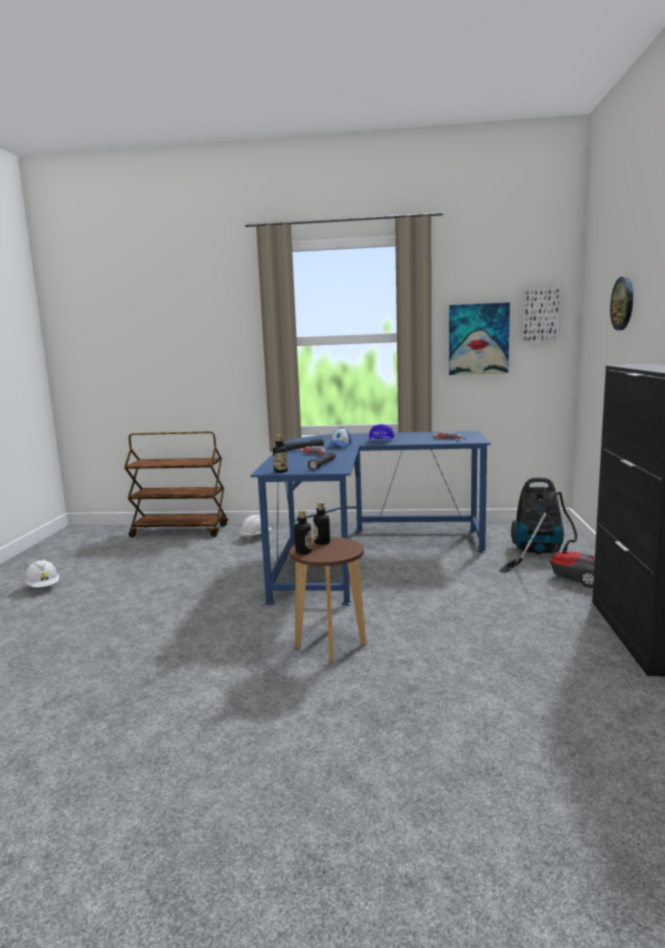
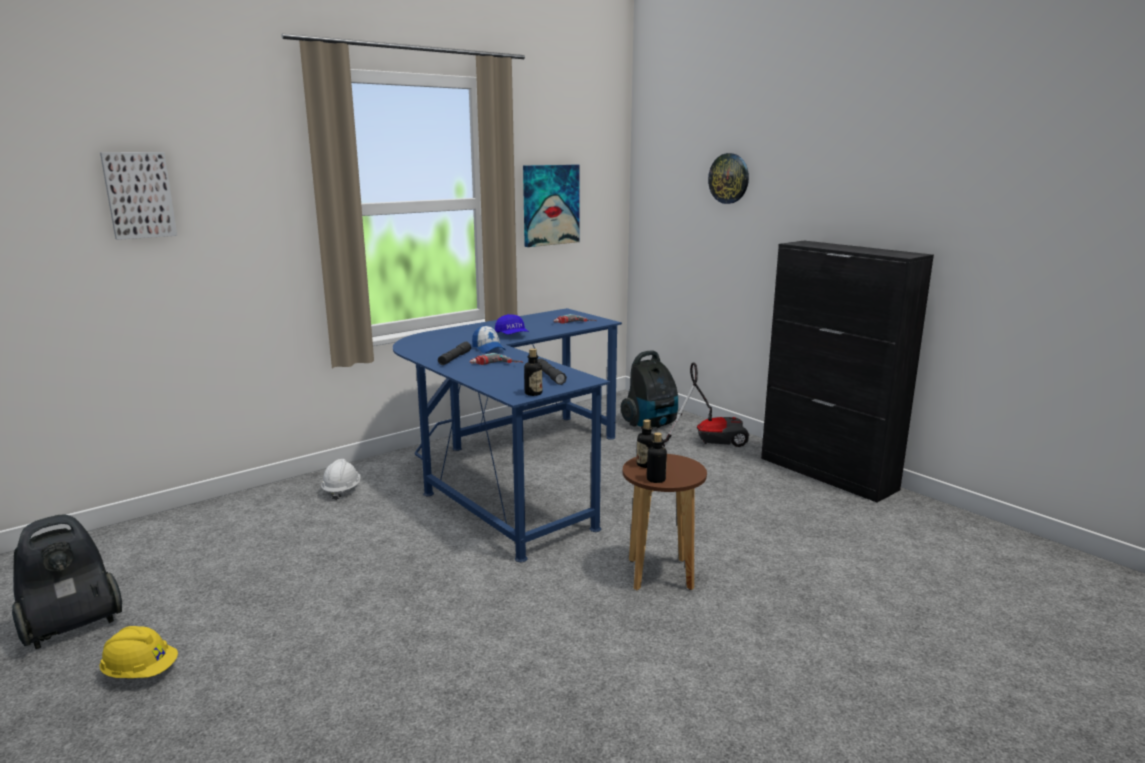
camera: 45 degrees left, 5 degrees up
(43, 587) = (141, 672): white hard hat -> yellow hard hat
(59, 561) = (71, 627): none -> vacuum cleaner
(180, 531) = (206, 515): brown cart -> none
(540, 316) = (601, 179): picture -> picture (139, 195)

